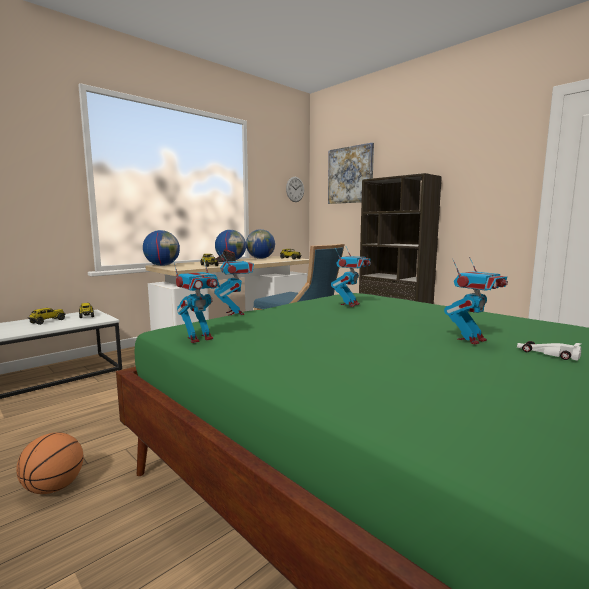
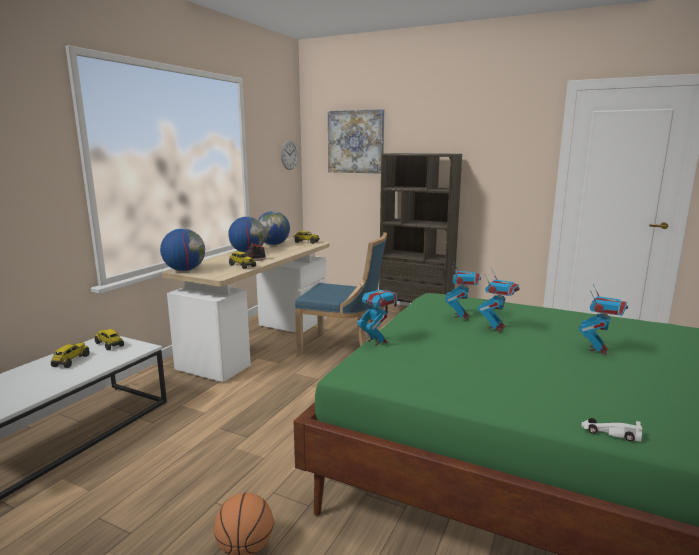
camera: 20 degrees left, 5 degrees up
(199, 338) = (399, 381): toy robot -> toy robot (496, 327)
(546, 354) = (653, 356): white toy car -> white toy car (609, 432)

